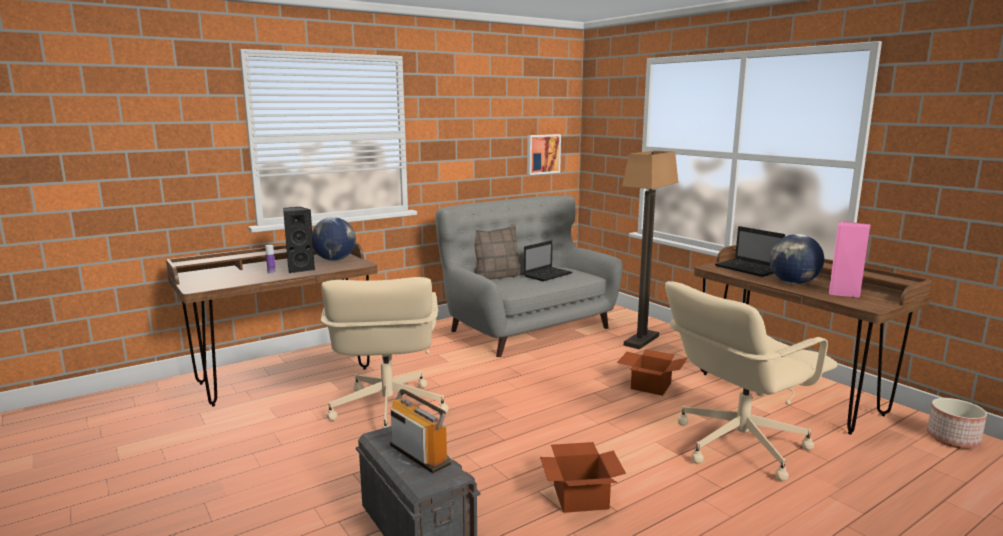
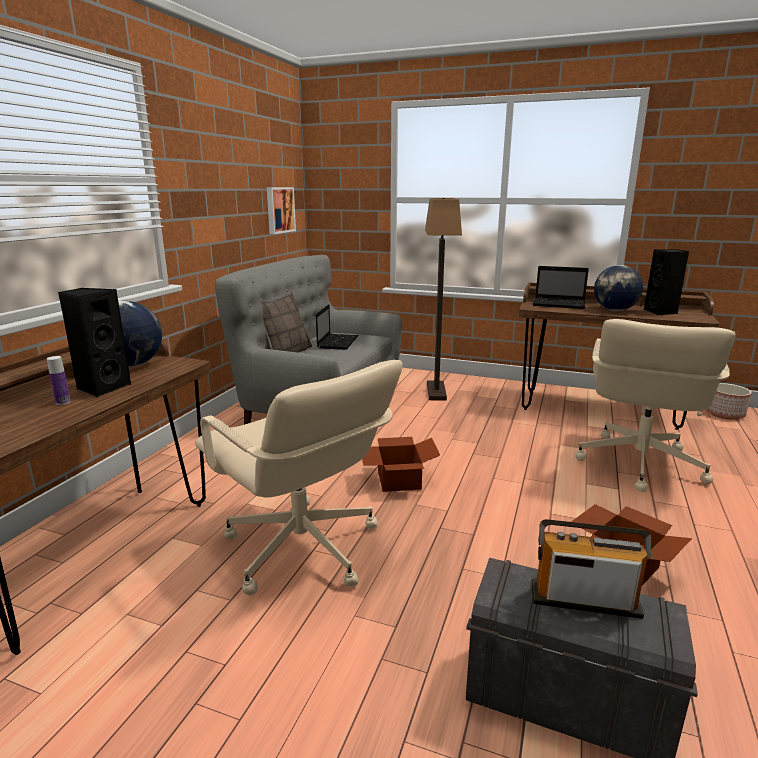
camera: 35 degrees left, 5 degrees up
(650, 385) = (503, 431): cardboard box -> cardboard box (397, 480)
(844, 293) = (661, 312): pink speaker -> black speaker

